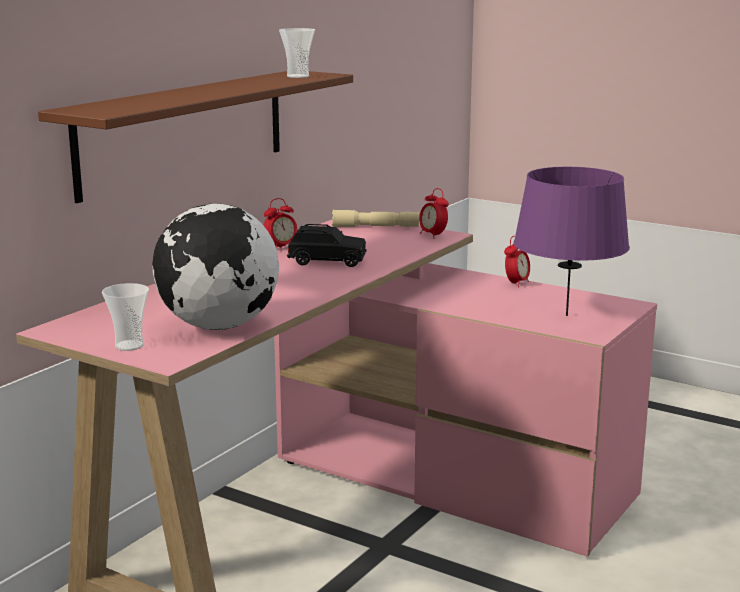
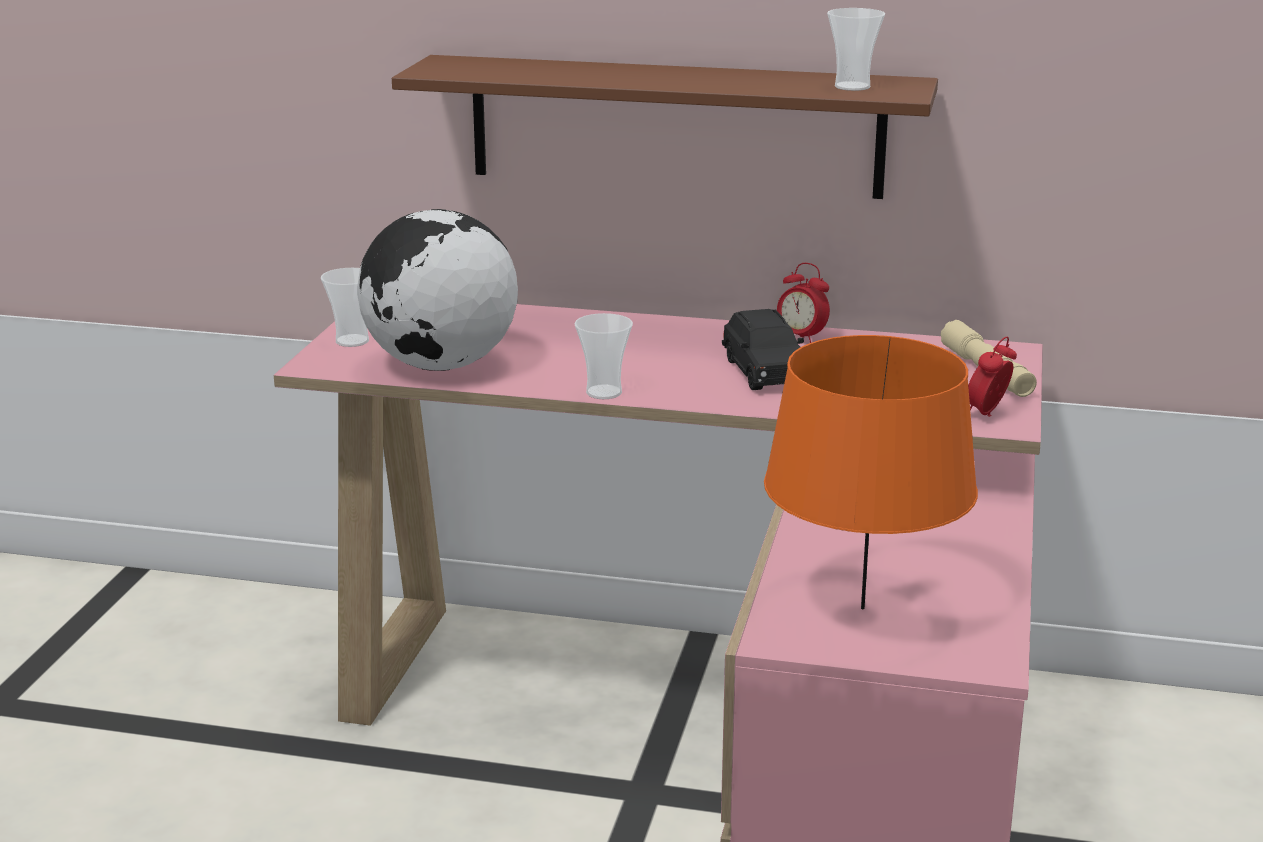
camera: 70 degrees right, 5 degrees up
(320, 295) = (604, 392): none -> cup
(516, 284) = (996, 548): alarm clock -> none
(567, 315) = (862, 608): purple table lamp -> orange table lamp

